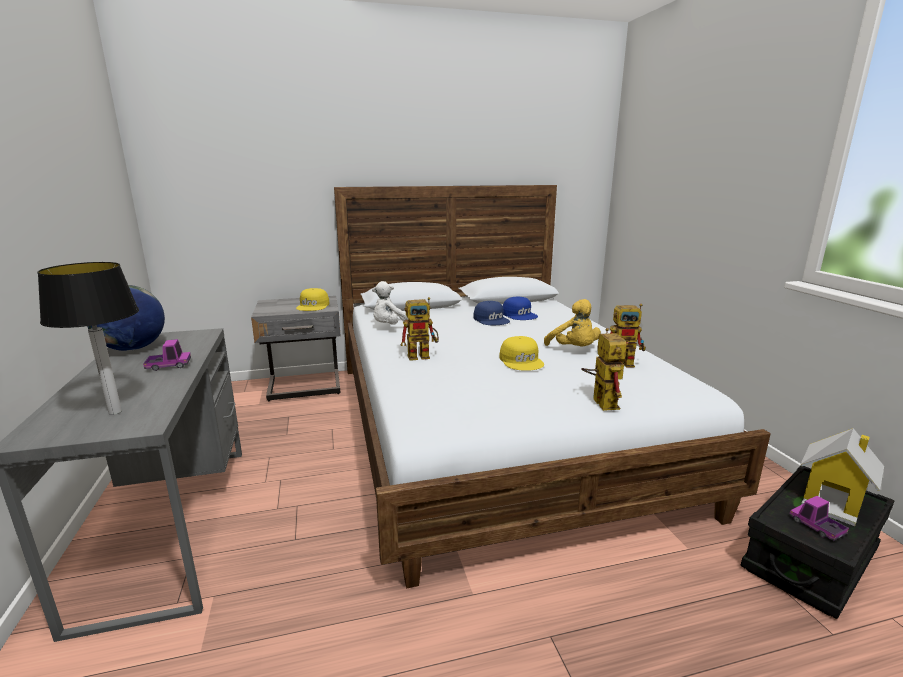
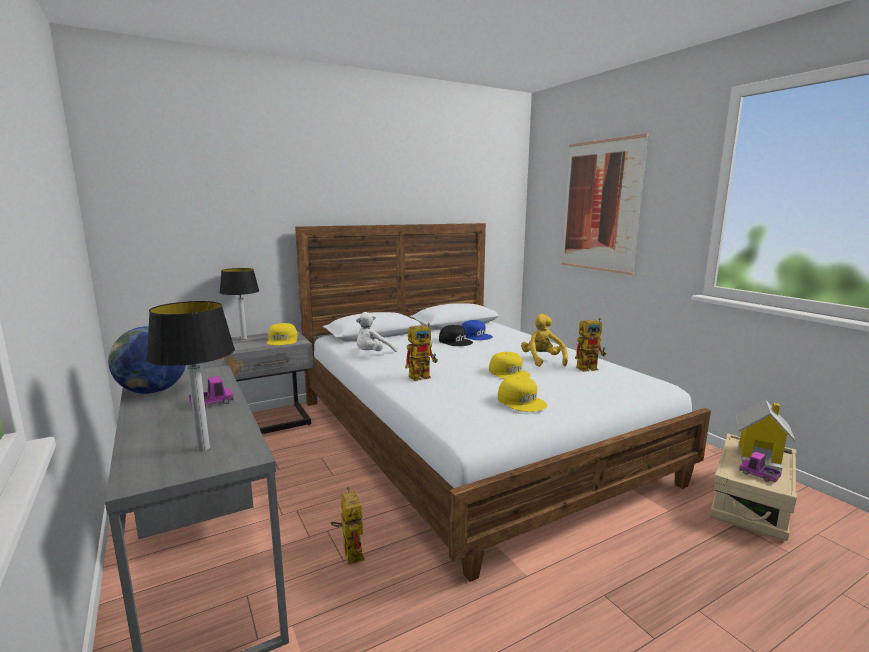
camera: 15 degrees left, 5 degrees down
(279, 302) = (243, 339): none -> table lamp
(491, 319) = (455, 341): blue cap -> black cap
(507, 396) = (522, 401): none -> yellow cap
(574, 349) = (542, 360): yellow plush toy -> yellow plush toy turned 150 degrees counterclockwise
(600, 401) = (593, 398): toy robot -> toy robot (349, 551)
(691, 163) = (600, 206): none -> picture
(809, 559) = (750, 503): black storage box -> beige storage box

